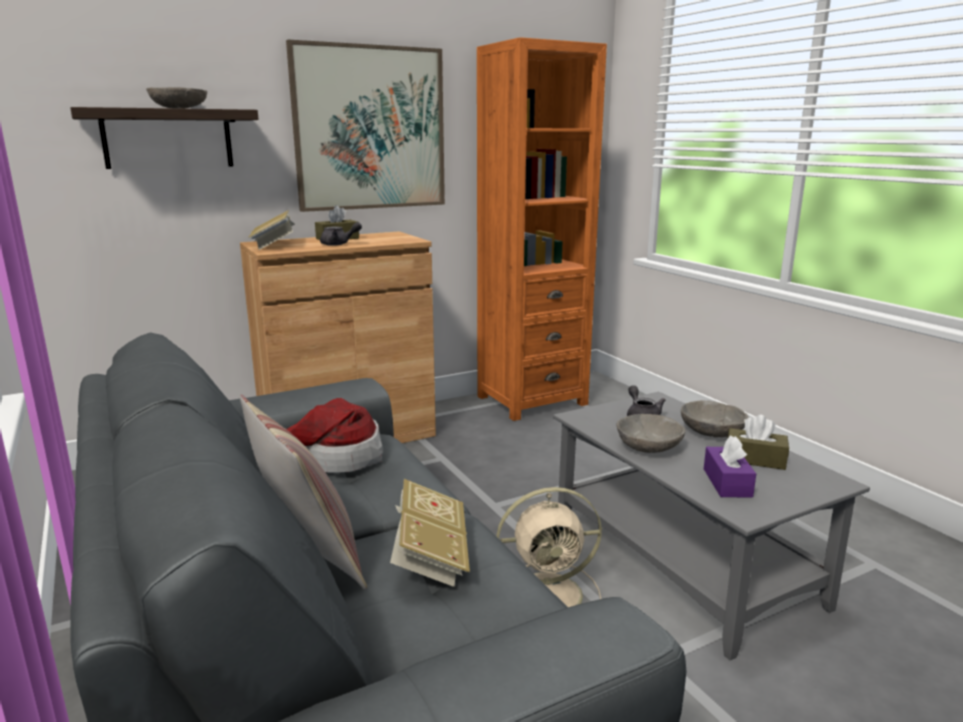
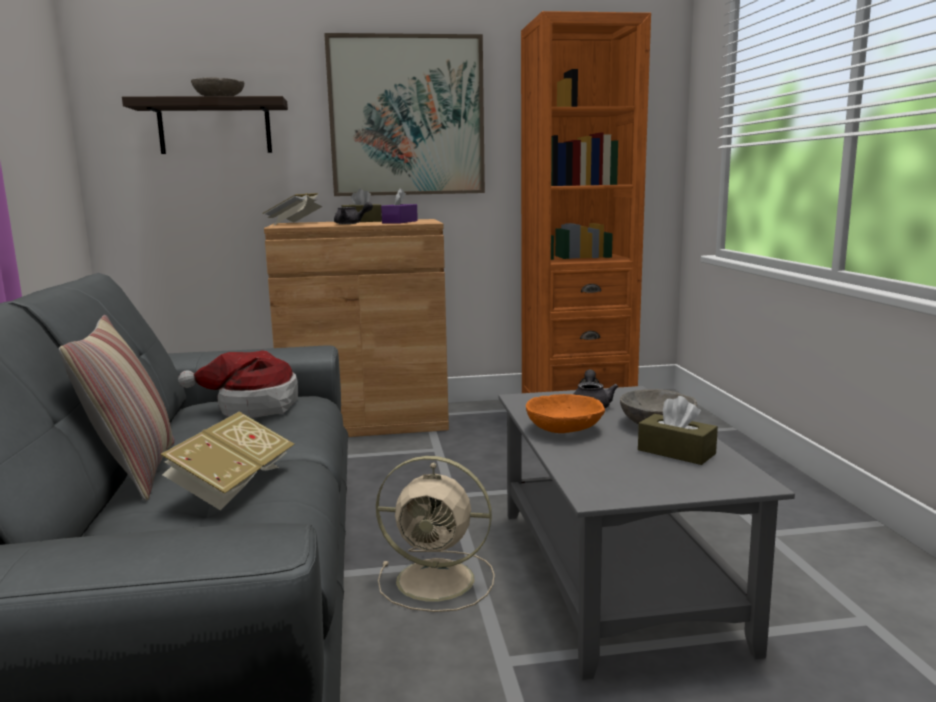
camera: 20 degrees right, 5 degrees down
(648, 447) = (564, 429): grey bowl -> orange bowl
(727, 482) = (612, 468): purple tissue box -> purple tissue box (400, 222)

